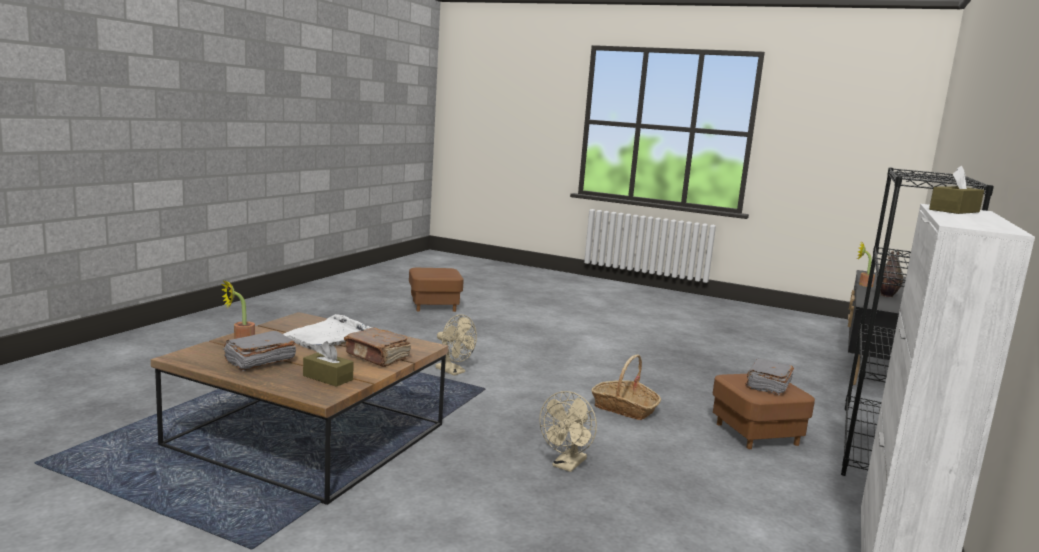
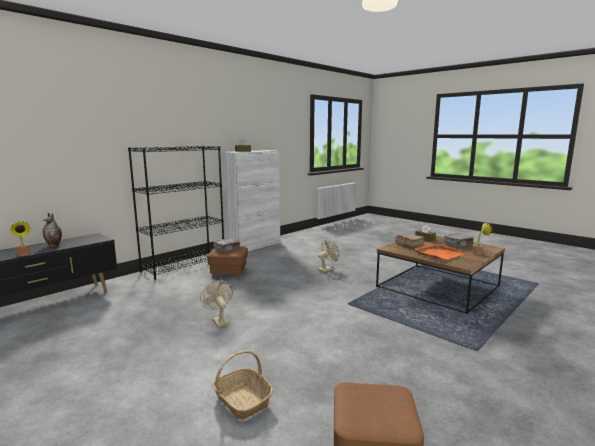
camera: 160 degrees left, 0 degrees up
(328, 336) = (438, 254): white tray -> orange tray
(454, 371) = (364, 318): beige fan -> beige fan (218, 321)
(624, 408) = (275, 287): basket -> basket (242, 400)

